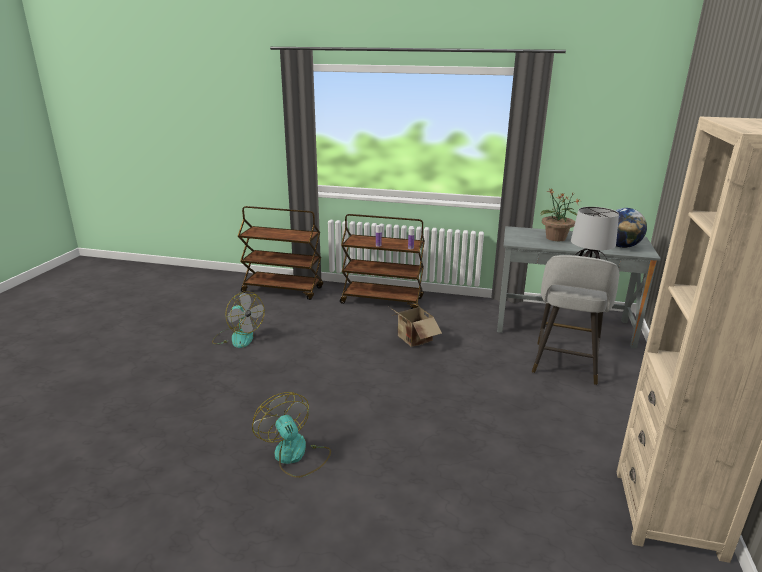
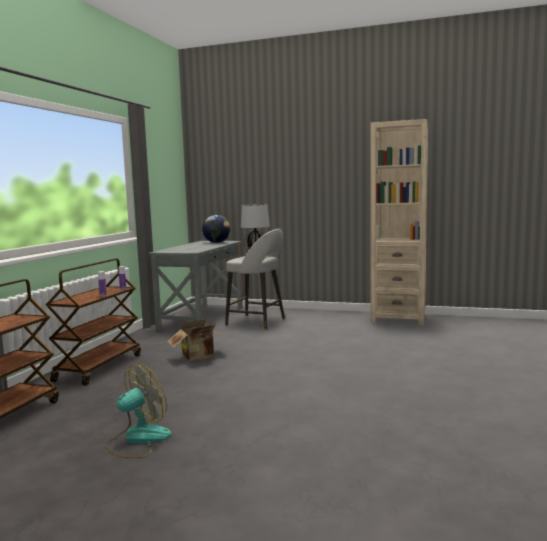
camera: 85 degrees left, 15 degrees down
(295, 456) = (382, 393): fan -> none
(556, 238) = (190, 247): potted plant -> none

